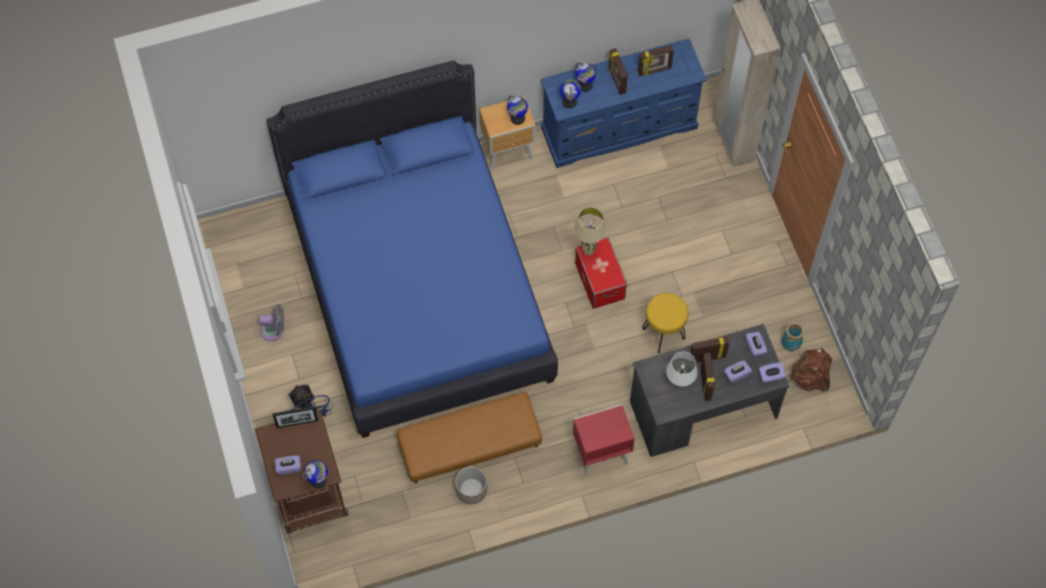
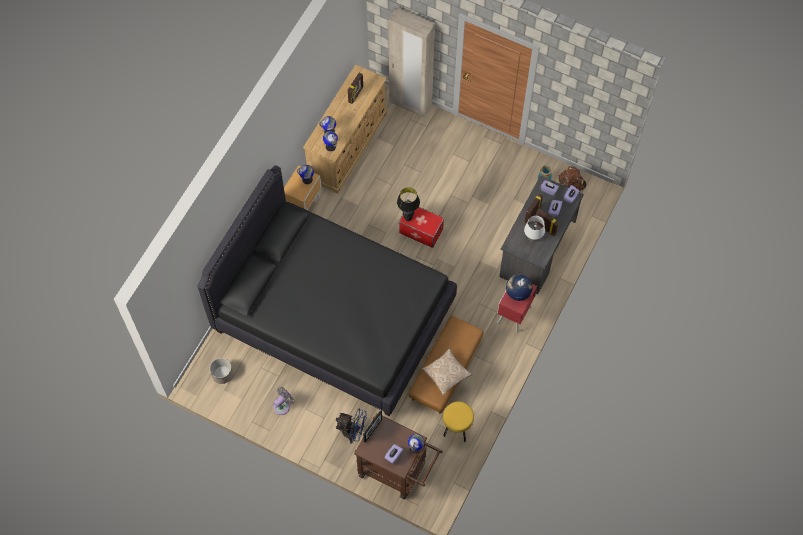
camera: 45 degrees left, 0 degrees up
(418, 288) = (334, 316): blue bed -> black bed
(453, 445) = (446, 374): none -> pillow
(471, 490) = (471, 390): planter -> planter (222, 374)
(588, 252) = (408, 218): beige table lamp -> black table lamp
(605, 426) = (518, 293): none -> globe
(616, 81) = (343, 116): picture frame -> none
(620, 127) = (347, 145): blue dresser -> beige dresser
(663, 333) = (479, 229): yellow stool -> yellow stool (457, 428)

